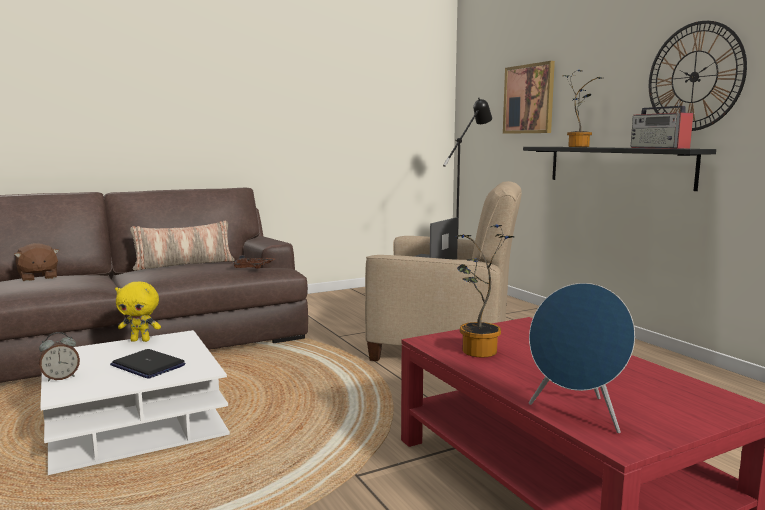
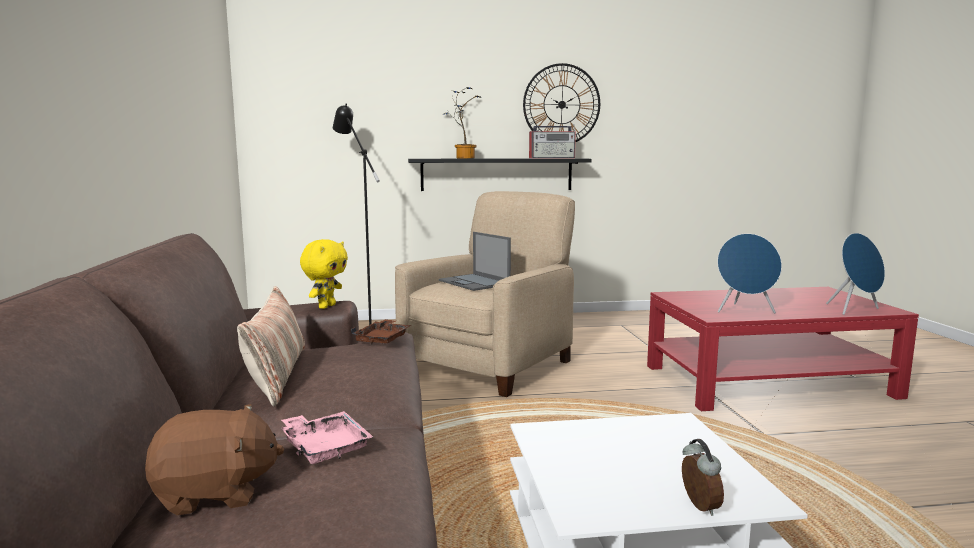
camera: 70 degrees left, 0 degrees up
(71, 279) = (324, 447): none -> pink tray
(141, 340) = (542, 455): yellow plush toy -> yellow plush toy (326, 306)
(147, 365) = (656, 450): laptop -> none
(477, 353) = (744, 311): potted plant -> blue speaker
(529, 99) = (377, 109): picture -> none

